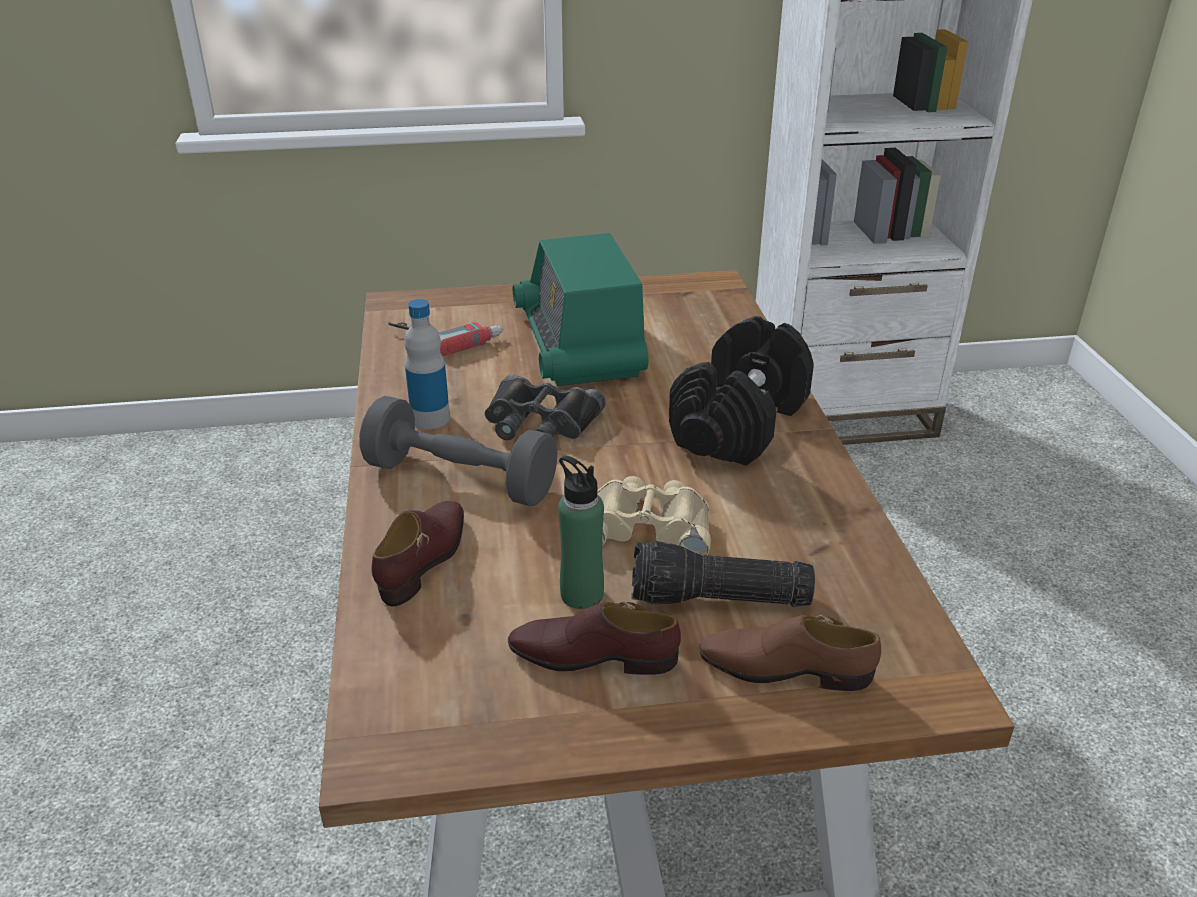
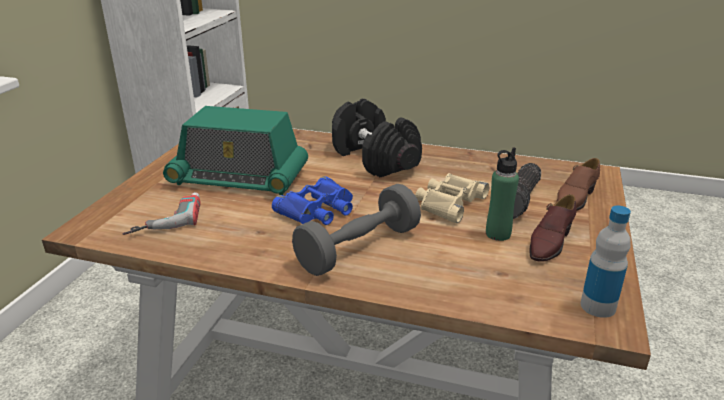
camera: 65 degrees left, 5 degrees down
(425, 559) = (436, 277): brown shoe -> none
(430, 419) = (274, 246): bottle -> bottle (598, 306)
(540, 422) = (318, 210): black binoculars -> blue binoculars

